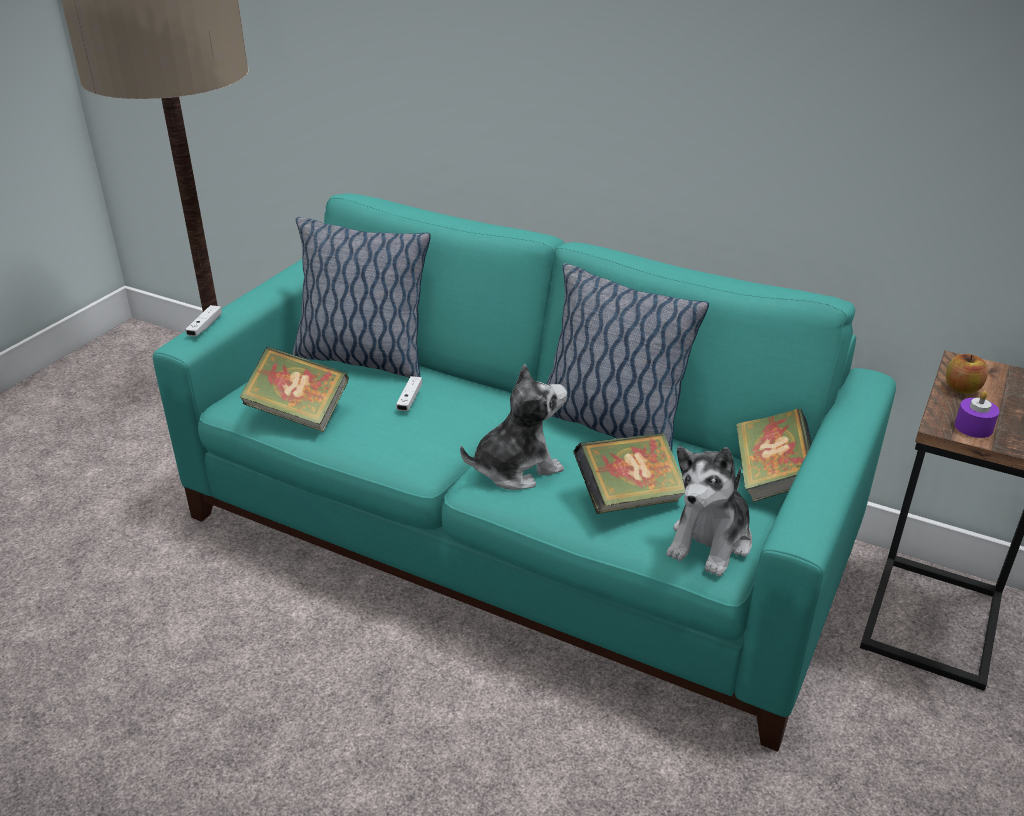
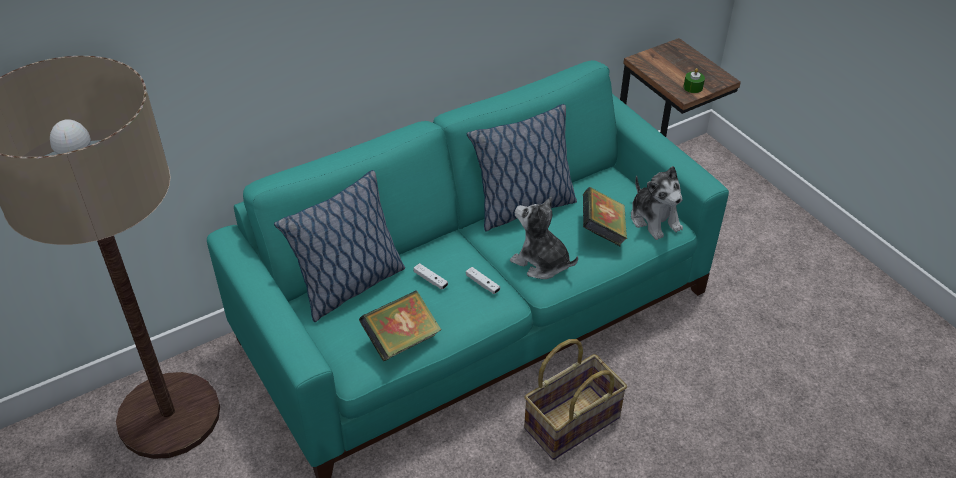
camera: 60 degrees left, 10 degrees up
(205, 327) = (293, 343): white game controller -> white game controller (482, 284)
(403, 686) = (571, 421): none -> basket
(516, 468) = (541, 262): plush toy -> plush toy turned 60 degrees counterclockwise
(771, 476) = (616, 173): book -> none
(962, 388) = (660, 72): apple -> none
(973, 427) = (693, 87): purple candle -> green candle

